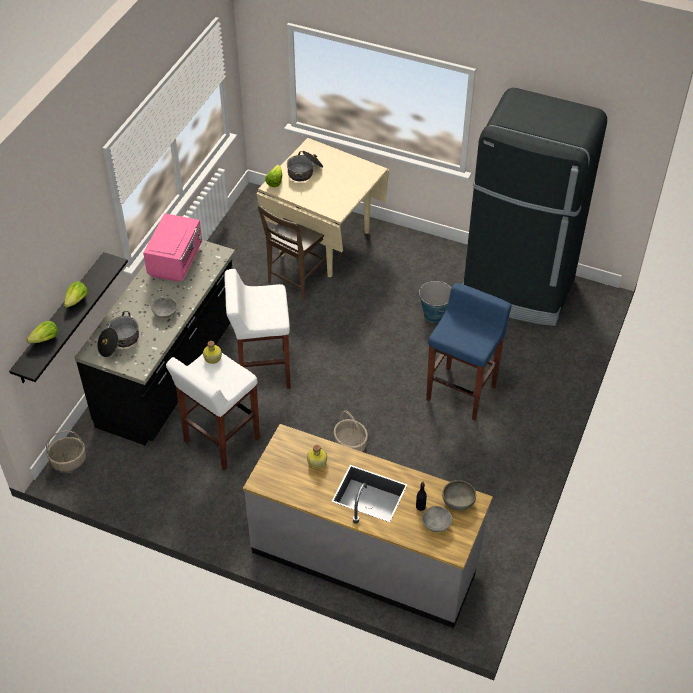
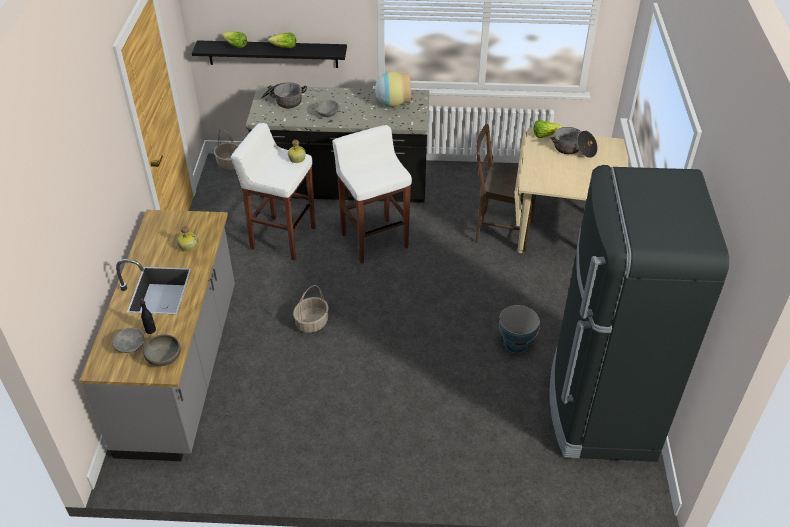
camera: 70 degrees right, 5 degrees down
(176, 261) = (392, 103): pink microwave -> vase
(462, 392) = (417, 393): blue stool -> none

